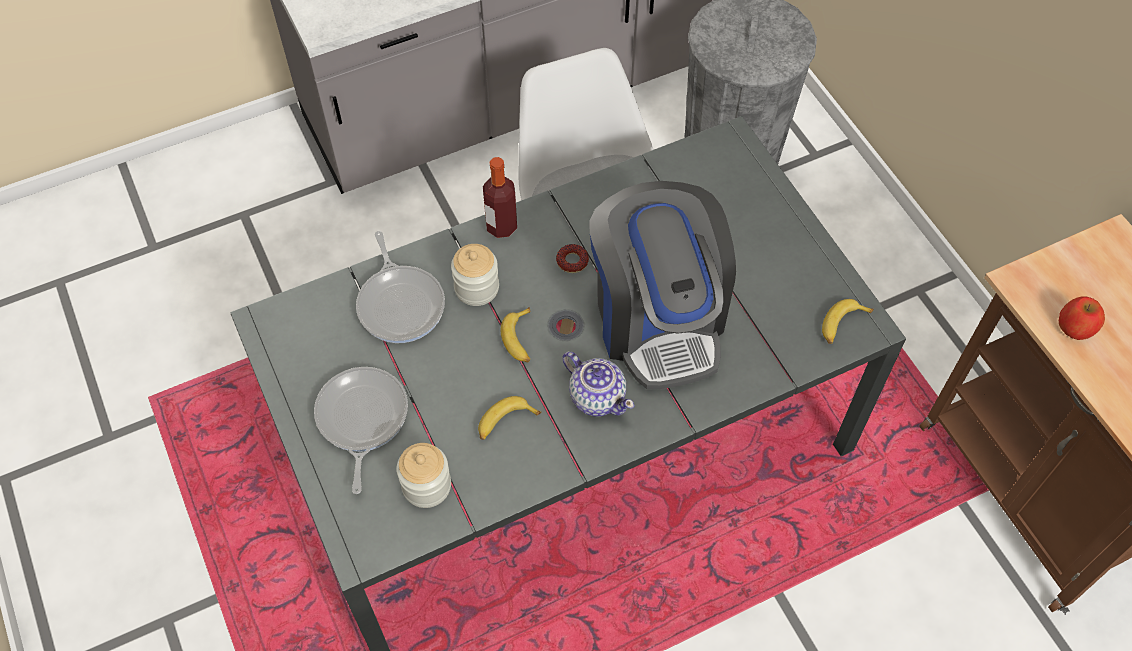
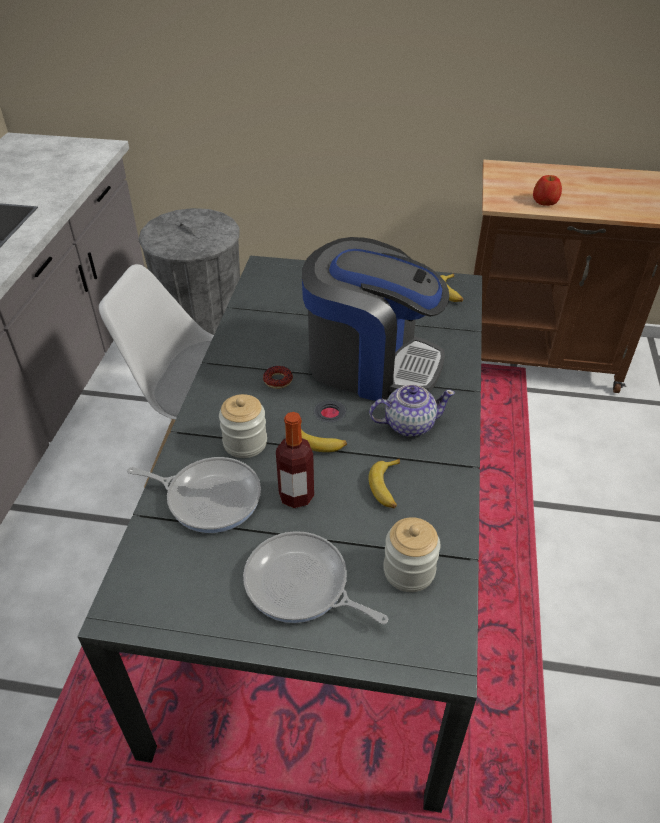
camera: 55 degrees left, 15 degrees down
(501, 226) = (204, 401): bottle -> bottle (296, 496)

